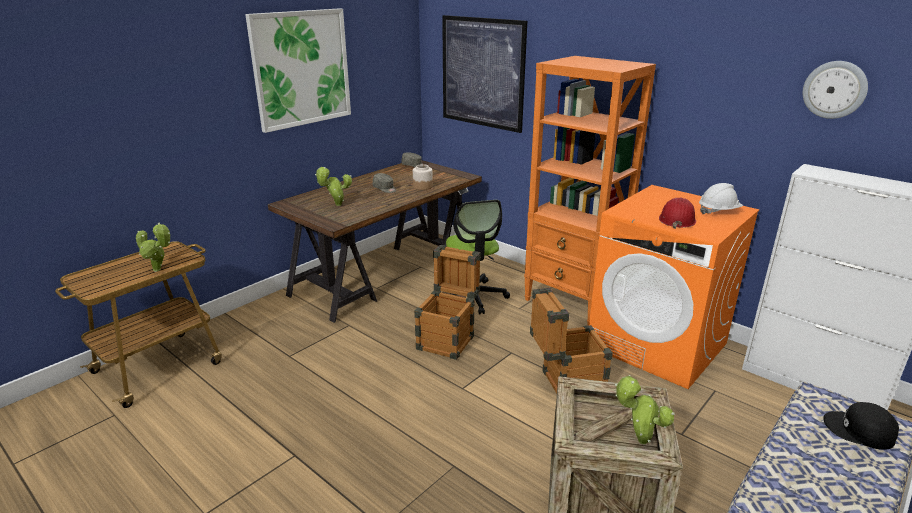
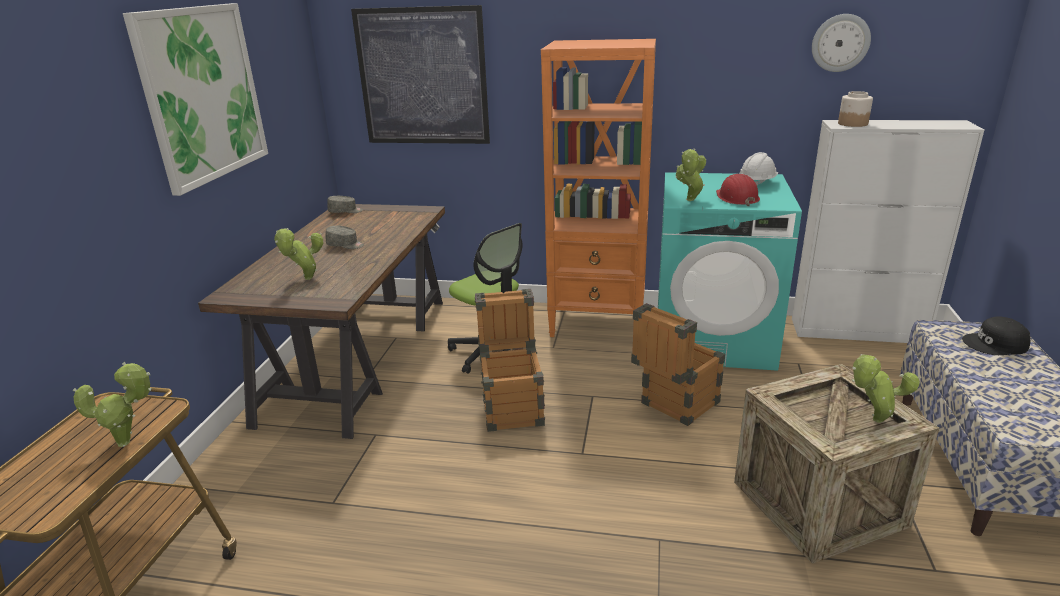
camera: 30 degrees left, 0 degrees up
(422, 186) = (390, 232): jar -> jar (852, 124)
(631, 212) = (689, 201): none -> potted plant
(657, 345) = (713, 339): orange washing machine -> turquoise washing machine

